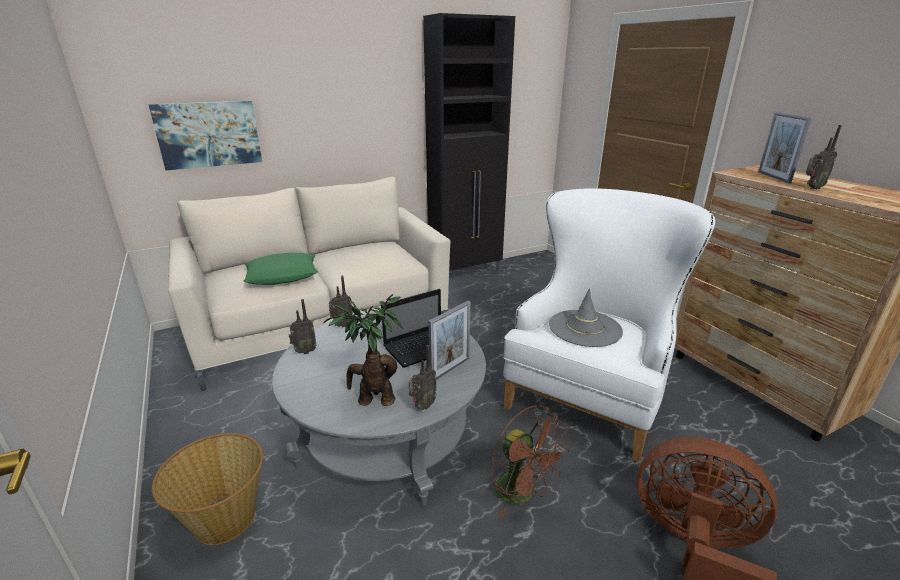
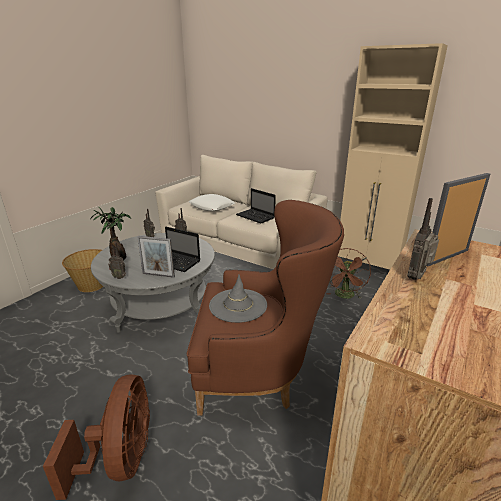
camera: 60 degrees right, 0 degrees up
(208, 134) = (229, 123): picture -> none
(282, 275) = (212, 207): green pillow -> white pillow
(370, 259) = (256, 217): none -> laptop
(466, 274) = (368, 270): black cabinet -> beige cabinet
(522, 494) = (139, 364): brown fan -> brown fan (344, 296)
(589, 396) = (259, 372): white armchair -> brown armchair
(812, 188) = (418, 278): radio -> radio turned 90 degrees clockwise

